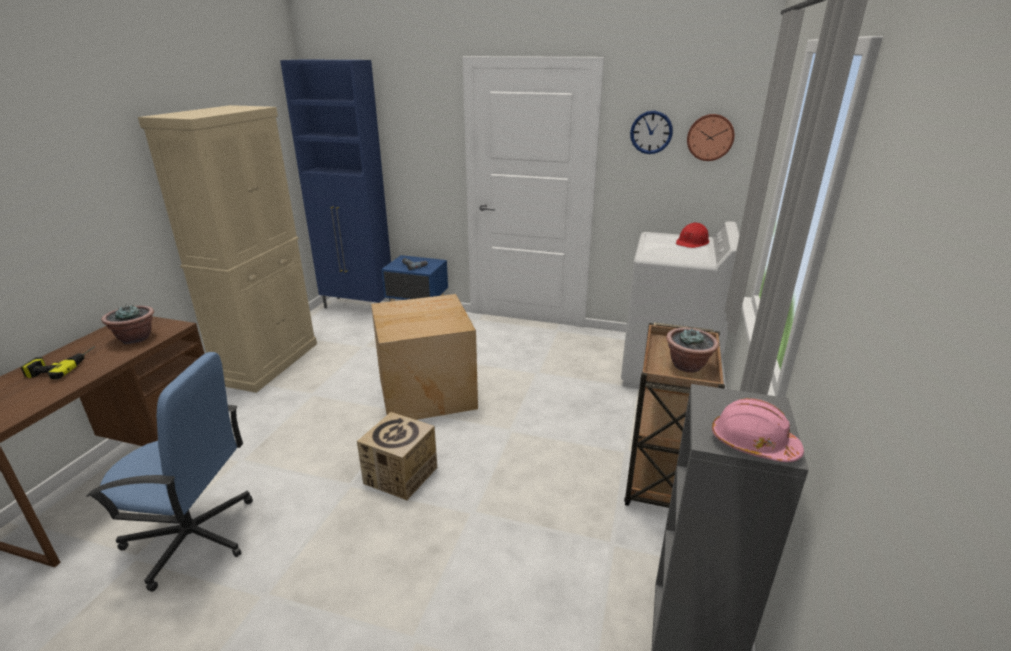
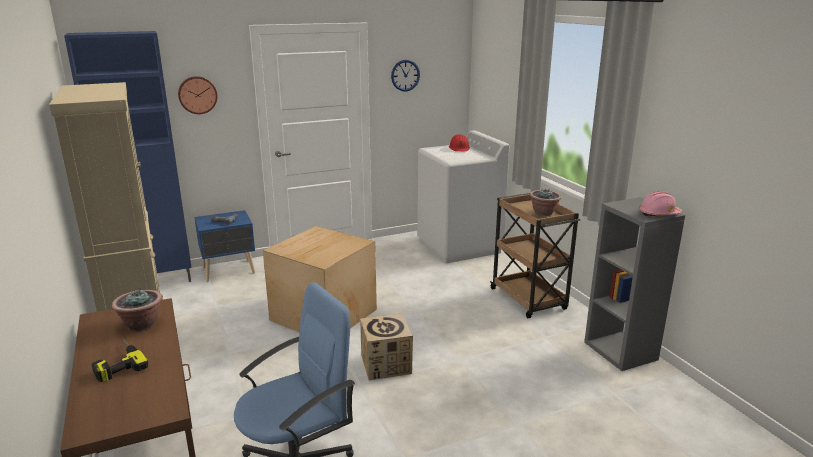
camera: 40 degrees left, 5 degrees down
(710, 137) = (443, 75): wall clock -> wall clock (197, 95)

